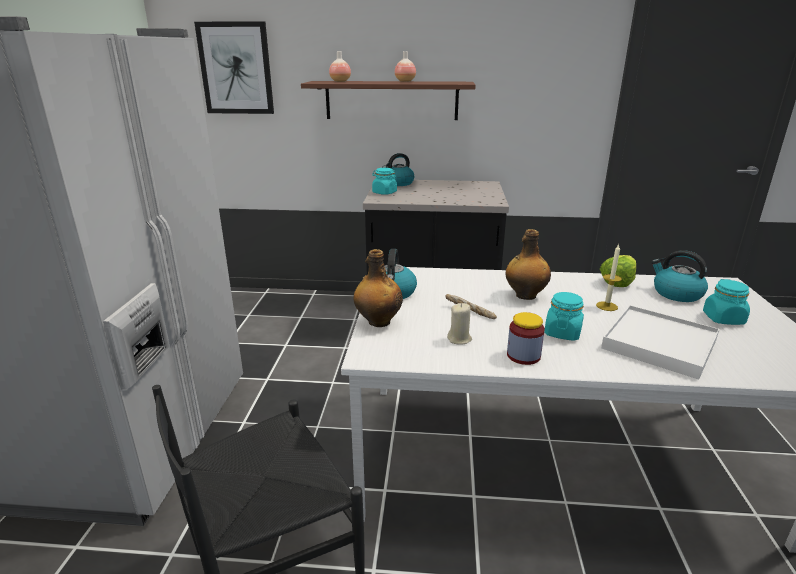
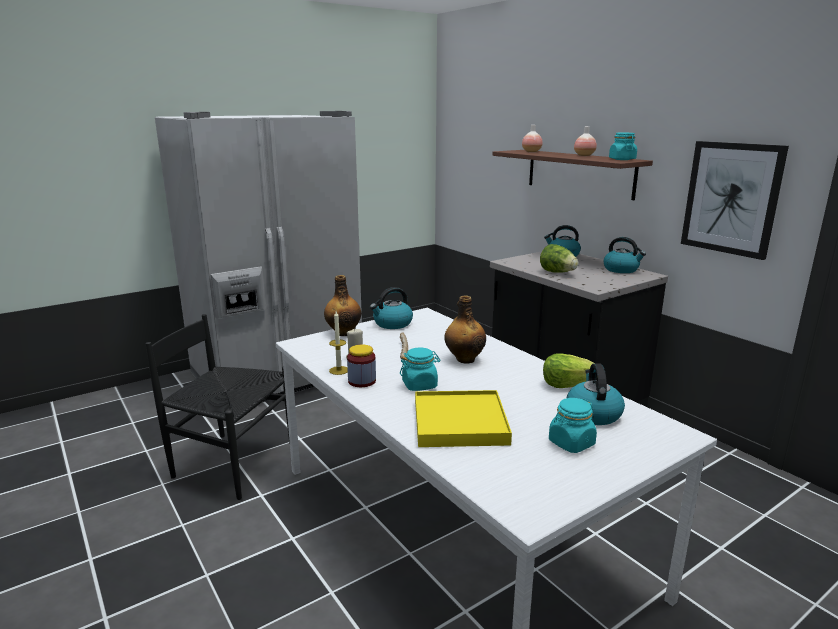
camera: 50 degrees right, 5 degrees down
(236, 68) = (477, 136): picture -> picture (731, 198)
(384, 193) = (527, 258): turquoise jar -> turquoise jar (622, 159)
(438, 198) = (558, 272): none -> lettuce
(465, 184) = (621, 269): none -> kettle
(606, 306) = (501, 390): candle -> candle (339, 370)
(659, 344) = (459, 423): white tray -> yellow tray

